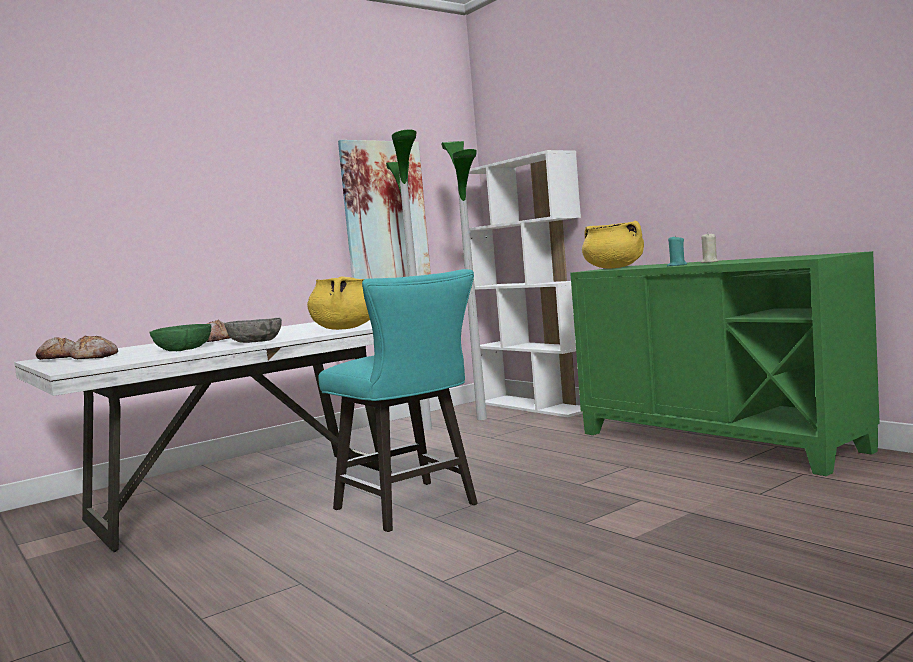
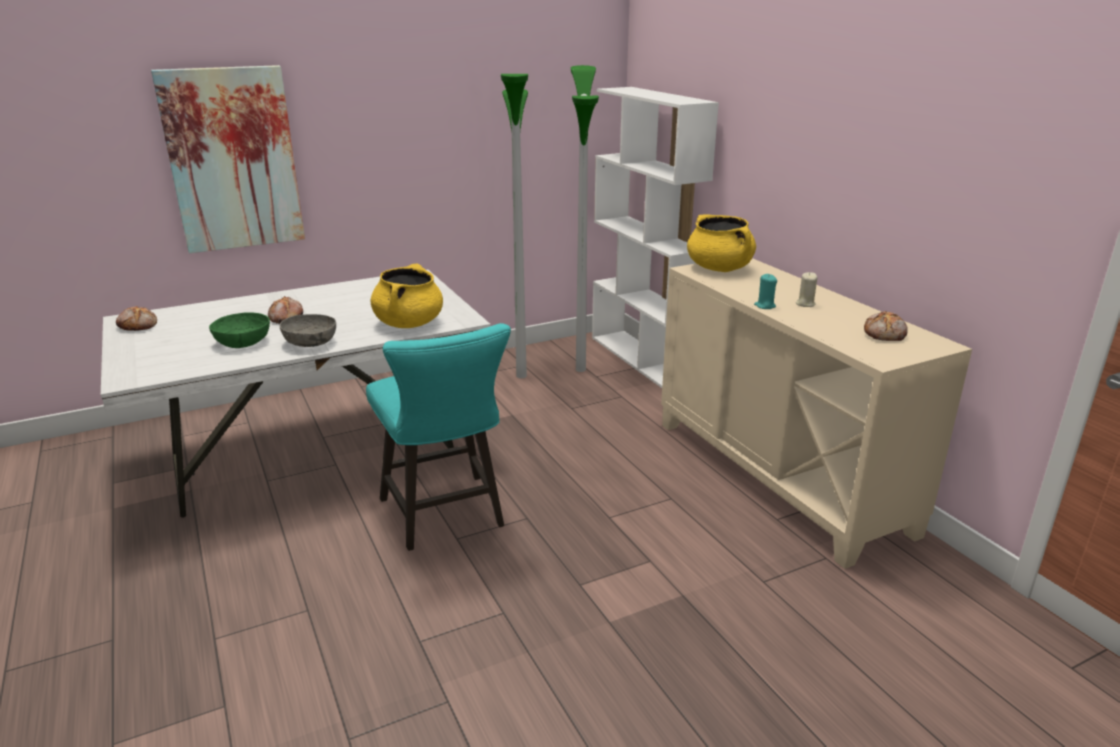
camera: 10 degrees right, 20 degrees up
(95, 357) = (165, 337): bread -> bread (885, 335)
(385, 211) = (505, 134): picture -> picture (233, 160)
(717, 441) = (779, 475): green cabinet -> beige cabinet

